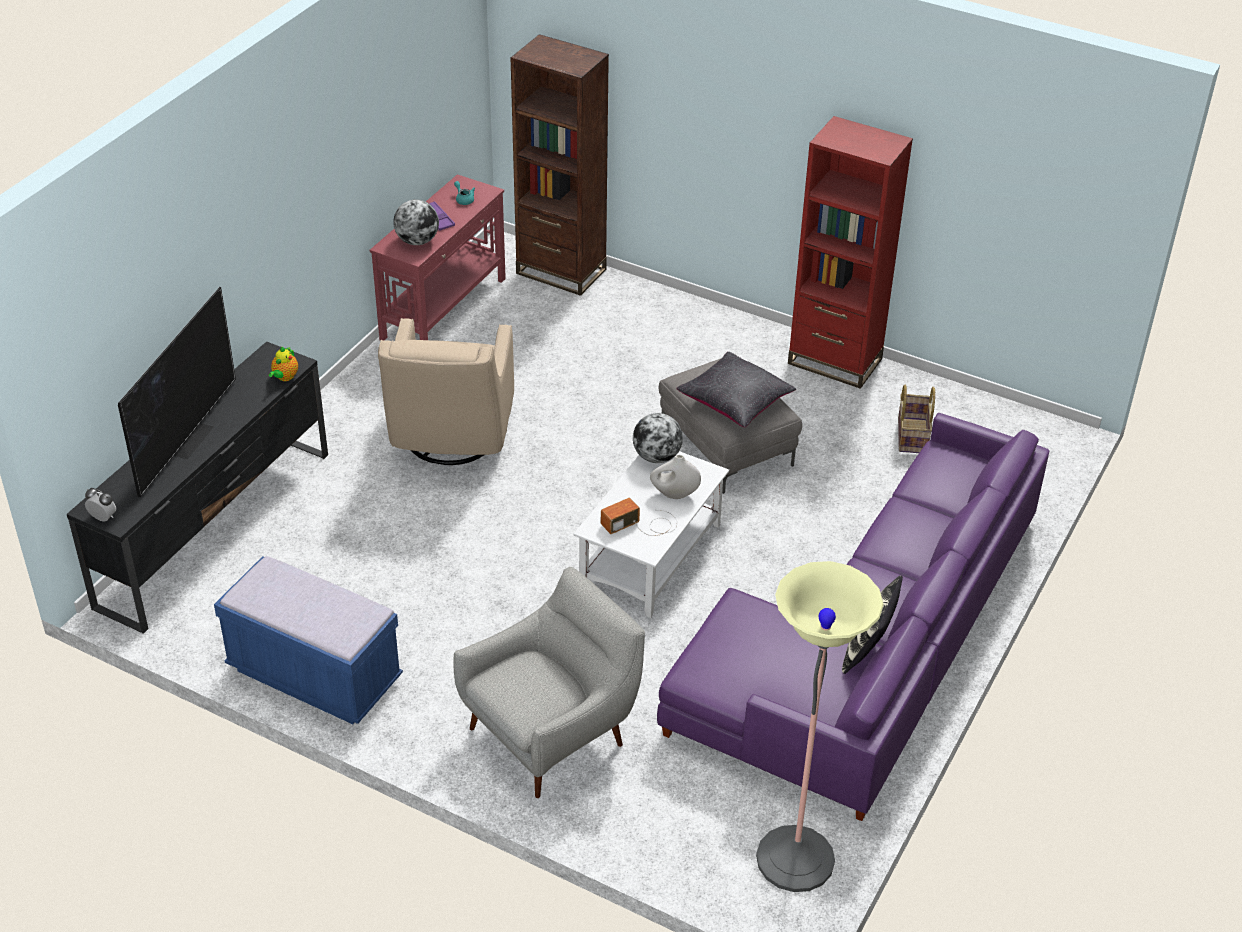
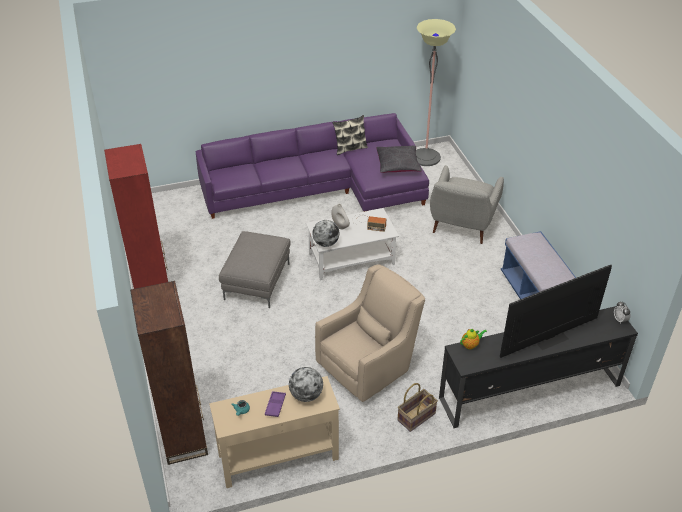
camera: 135 degrees left, 0 degrees up
(444, 308) = (277, 457): red console table -> beige console table
(552, 733) = (462, 226): grey armchair -> grey armchair turned 75 degrees counterclockwise
(735, 401) = (260, 245): black pillow -> black pillow (398, 165)
(911, 435) = (183, 238): basket -> basket (416, 417)

